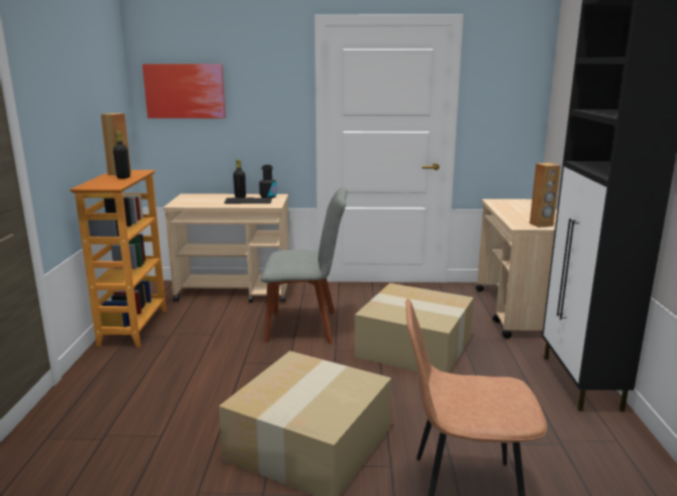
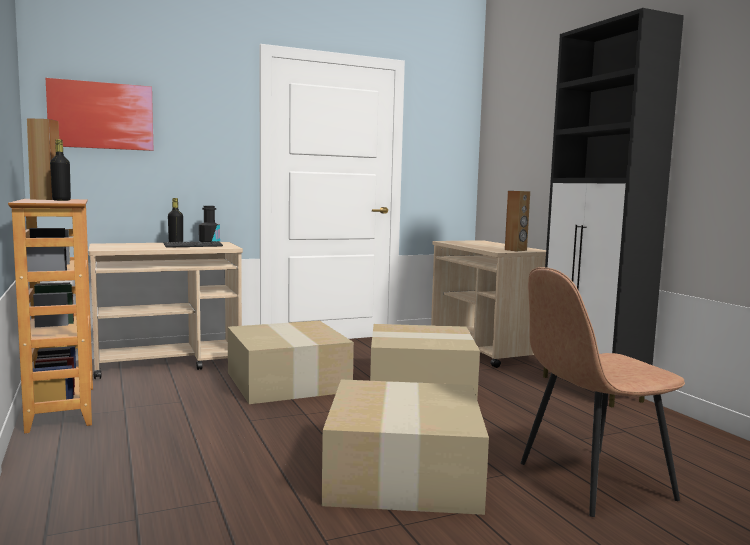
camera: 25 degrees left, 10 degrees down
(306, 327) = (289, 382): grey chair -> cardboard box

